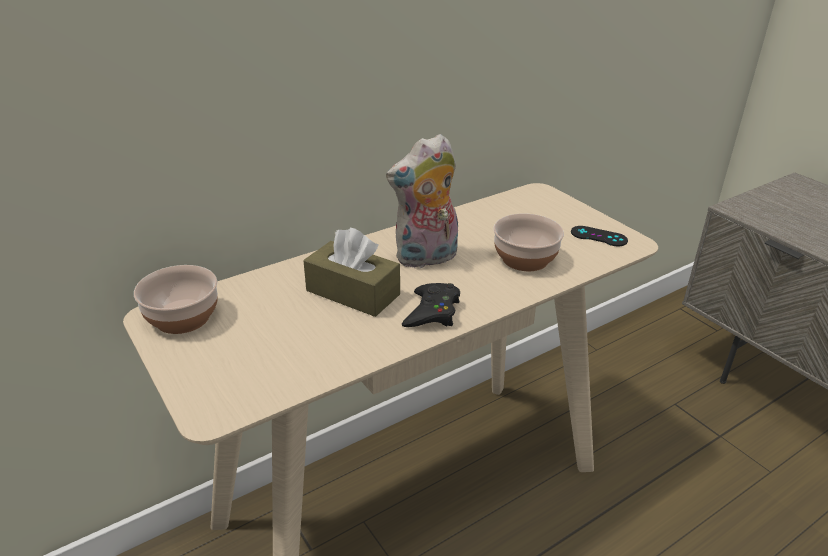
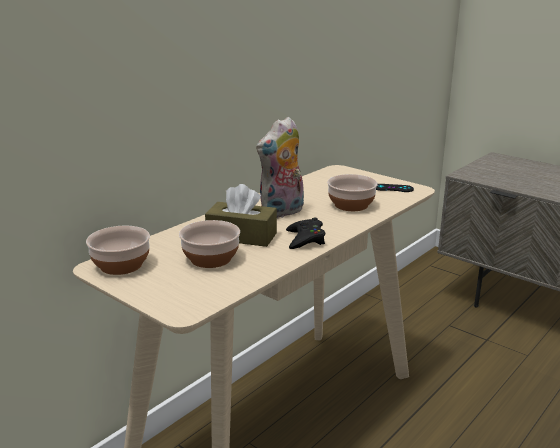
camera: 15 degrees left, 10 degrees down
(295, 326) = (211, 258): none -> bowl

